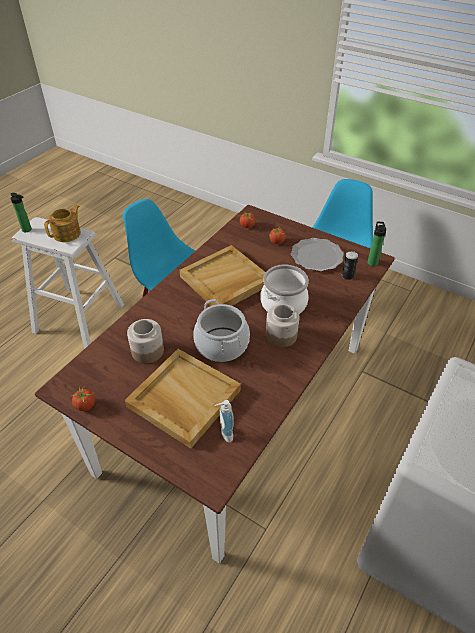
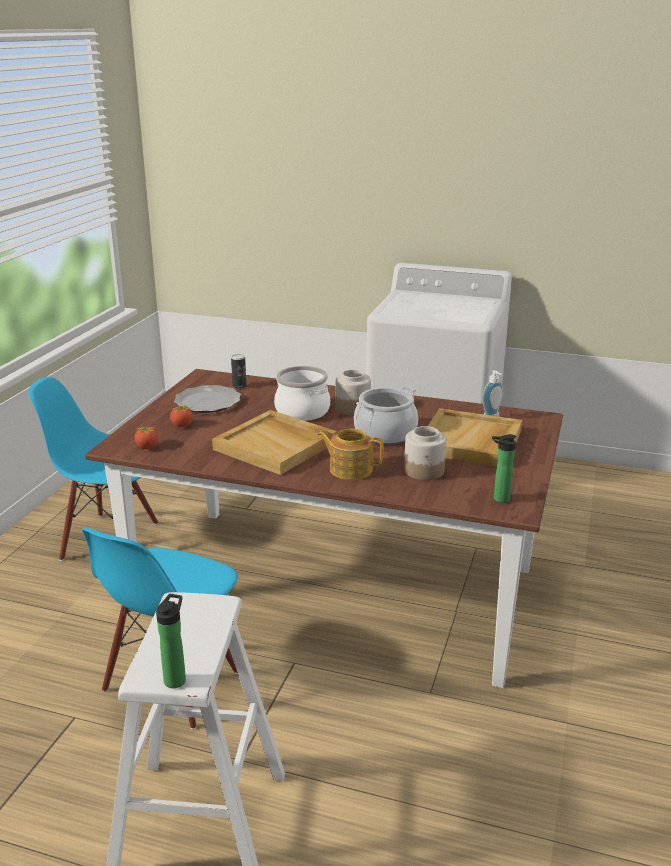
camera: 105 degrees left, 20 degrees down
(68, 234) = (181, 619): teapot -> teapot (350, 469)
(85, 405) = (525, 489): tomato -> none
(372, 262) = (209, 376): bottle -> bottle (499, 499)

